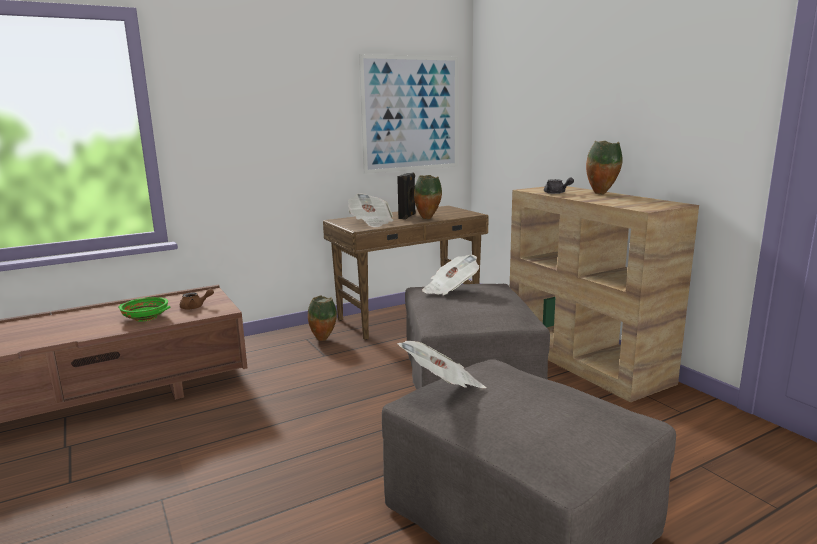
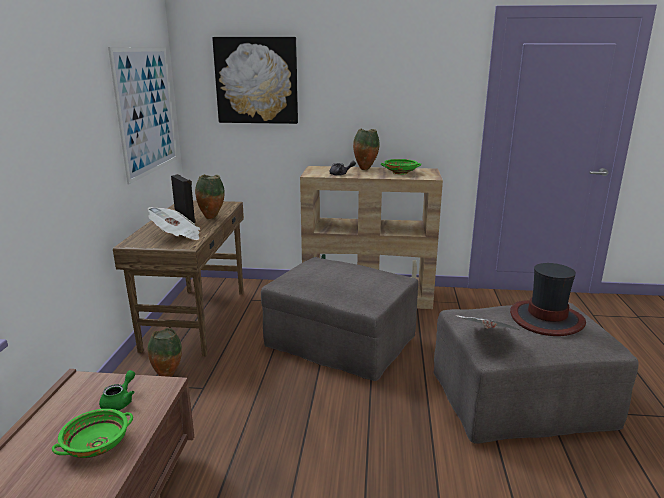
camera: 55 degrees left, 5 degrees up
(195, 307) = (120, 401): brown teapot -> green teapot
(450, 289) = (312, 275): newspaper -> none
(527, 86) = (256, 80): none -> picture
(553, 409) = (546, 319): none -> hat
(628, 201) = (400, 172): none -> green bowl

